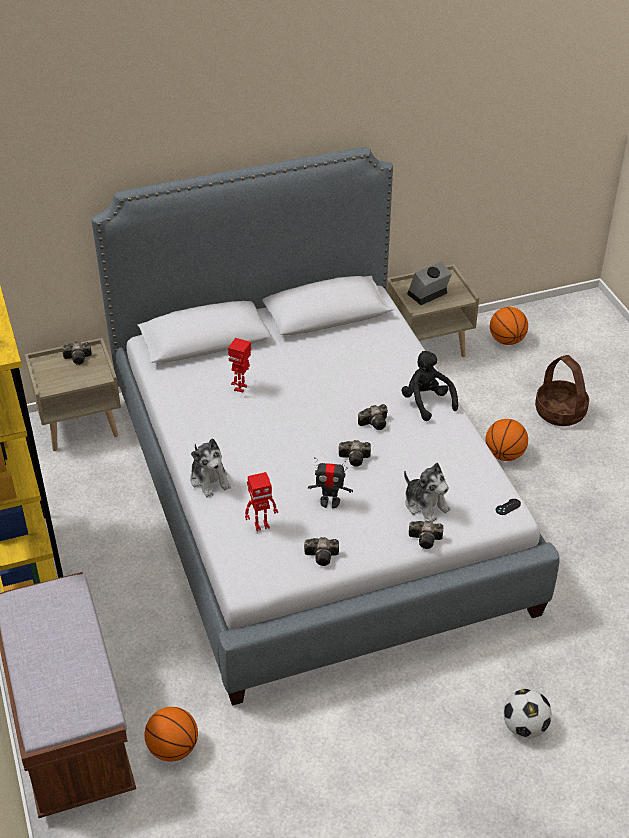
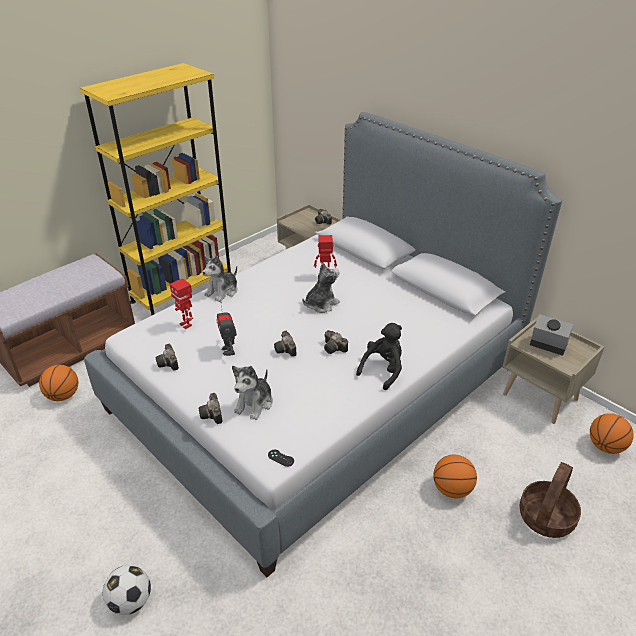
camera: 65 degrees right, 5 degrees down
(293, 408) = (321, 304): none -> plush toy

